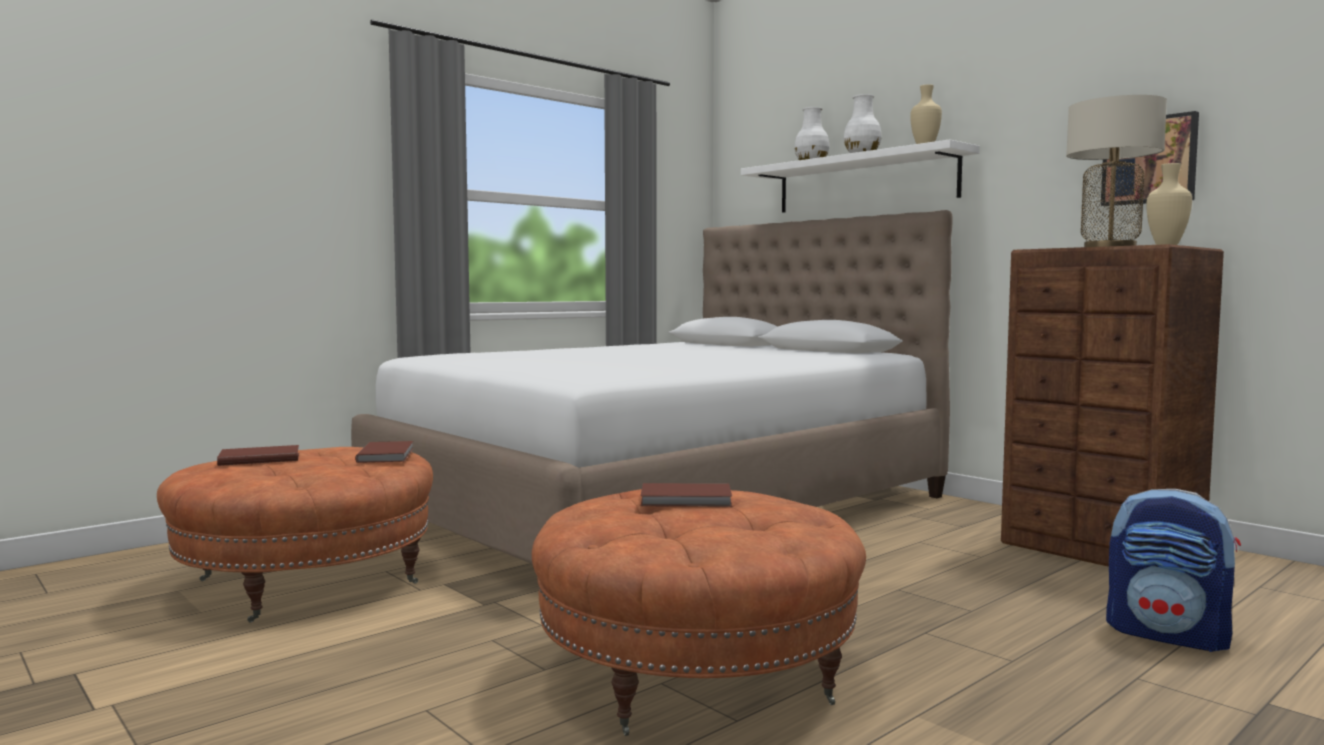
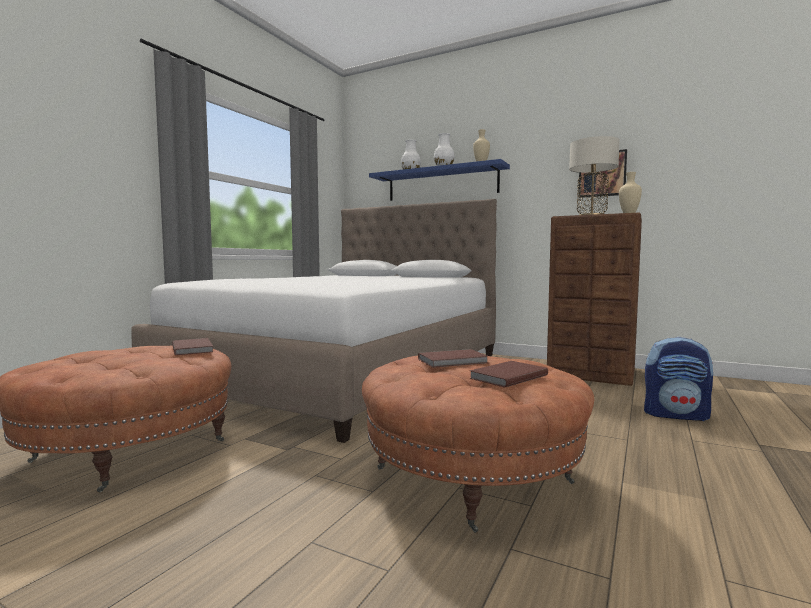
camera: 20 degrees left, 0 degrees up
(258, 459) = (84, 358): brown book -> brown book (506, 377)
(864, 183) = (441, 184): white shelf -> blue shelf

